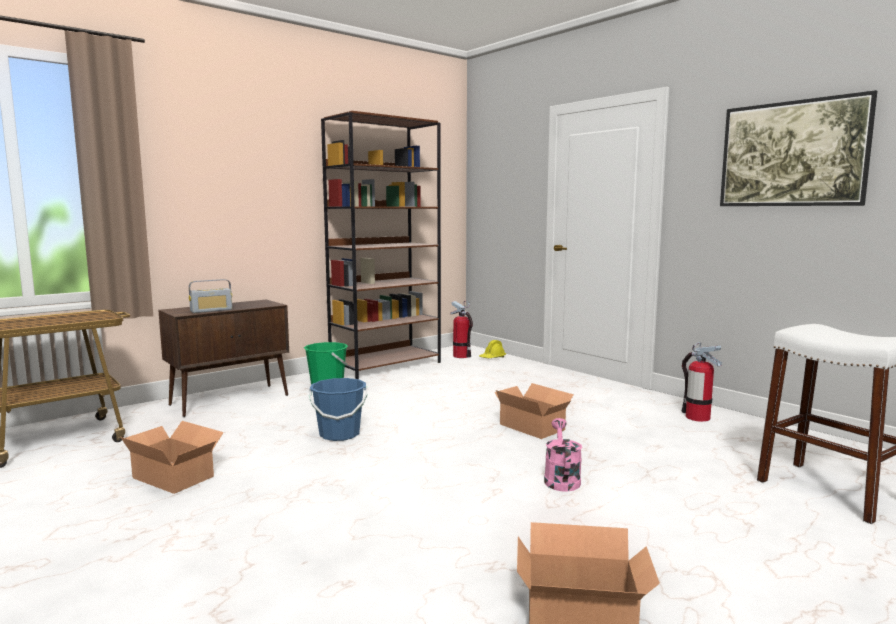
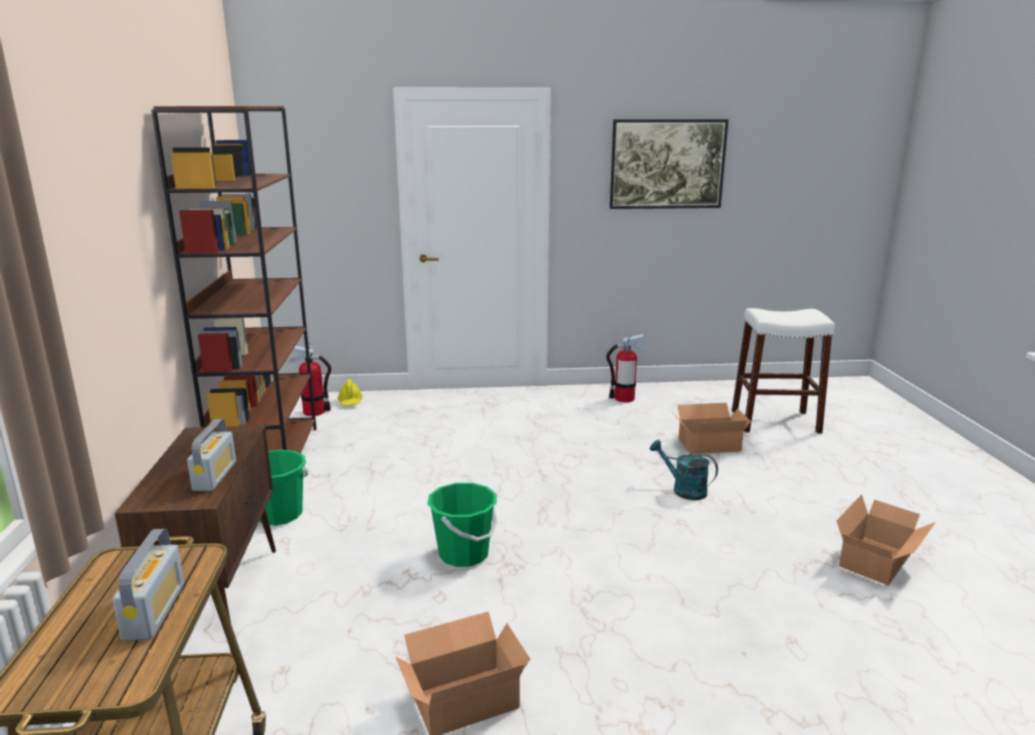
camera: 55 degrees left, 10 degrees up
(53, 322) = (154, 611): none -> radio
(339, 434) = (464, 554): blue bucket -> green bucket
(532, 426) = (566, 458): cardboard box -> cardboard box (707, 444)
(561, 479) = (683, 490): pink watering can -> turquoise watering can

